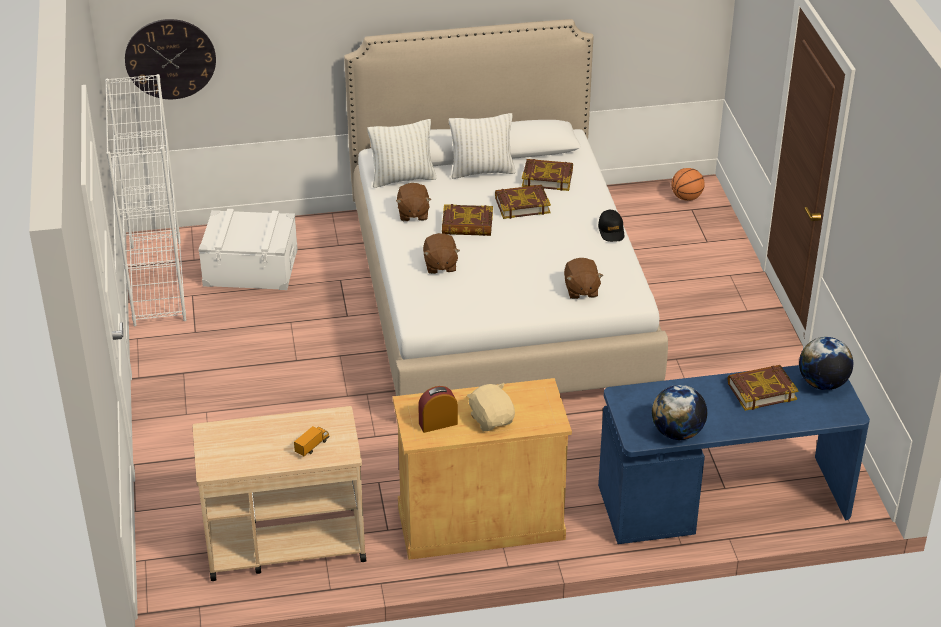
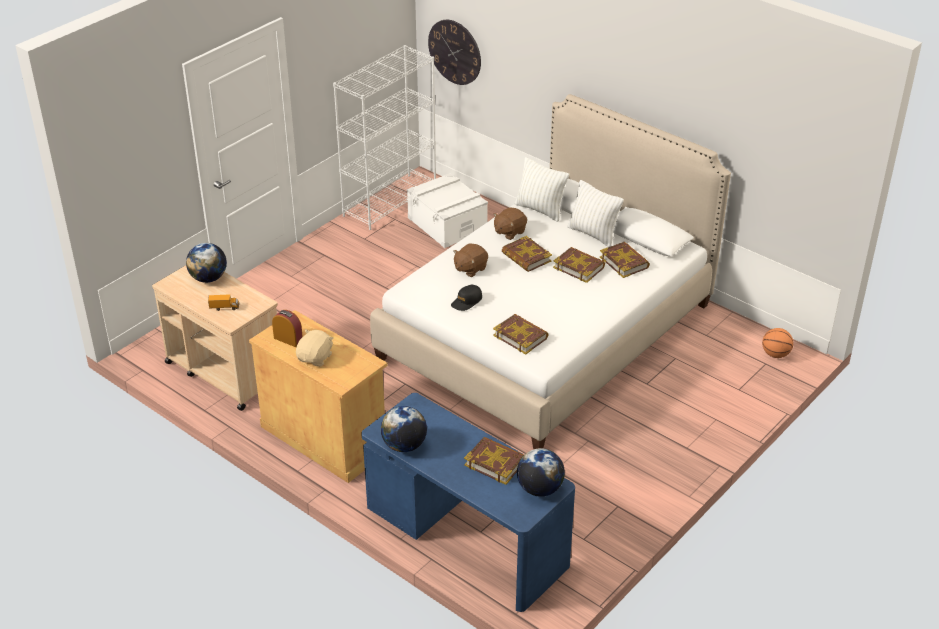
camera: 50 degrees right, 0 degrees up
(243, 434) = (208, 278): none -> globe
(581, 290) = (520, 336): brown plush toy -> book
(611, 231) = (604, 317): black cap -> black cap (466, 301)

